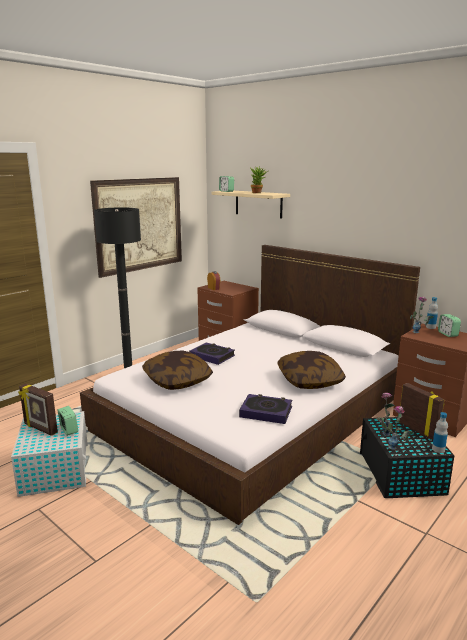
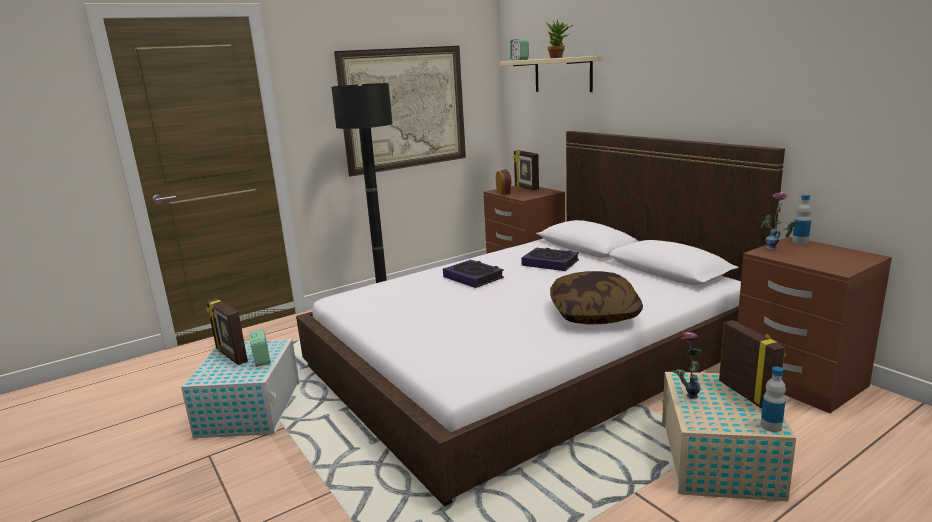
camera: 15 degrees right, 0 degrees up
(177, 380) = (412, 306): pillow -> none
(228, 284) = (526, 188): none -> picture frame
(266, 412) = (509, 352): book -> book (550, 263)
(396, 450) = (700, 421): vase -> none
(401, 474) = (718, 461): black storage box -> beige storage box
(447, 334) = (825, 251): alarm clock -> none

